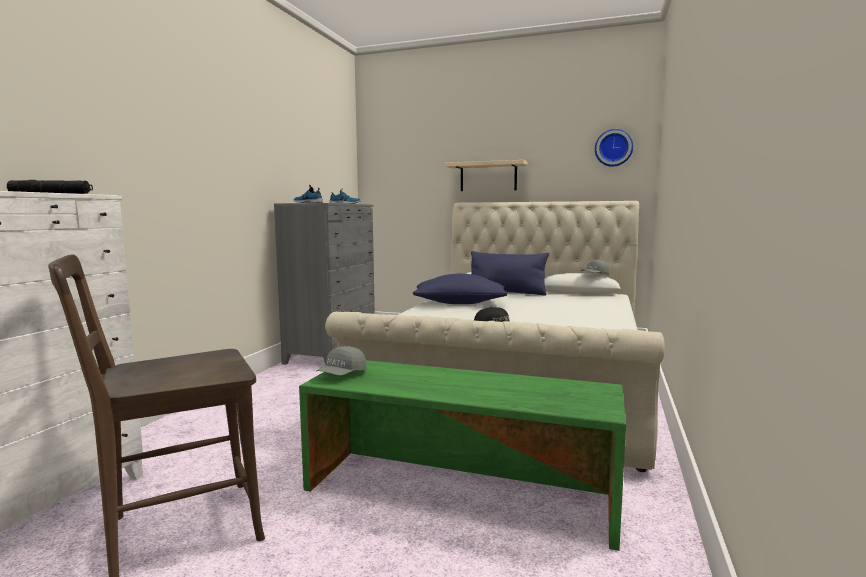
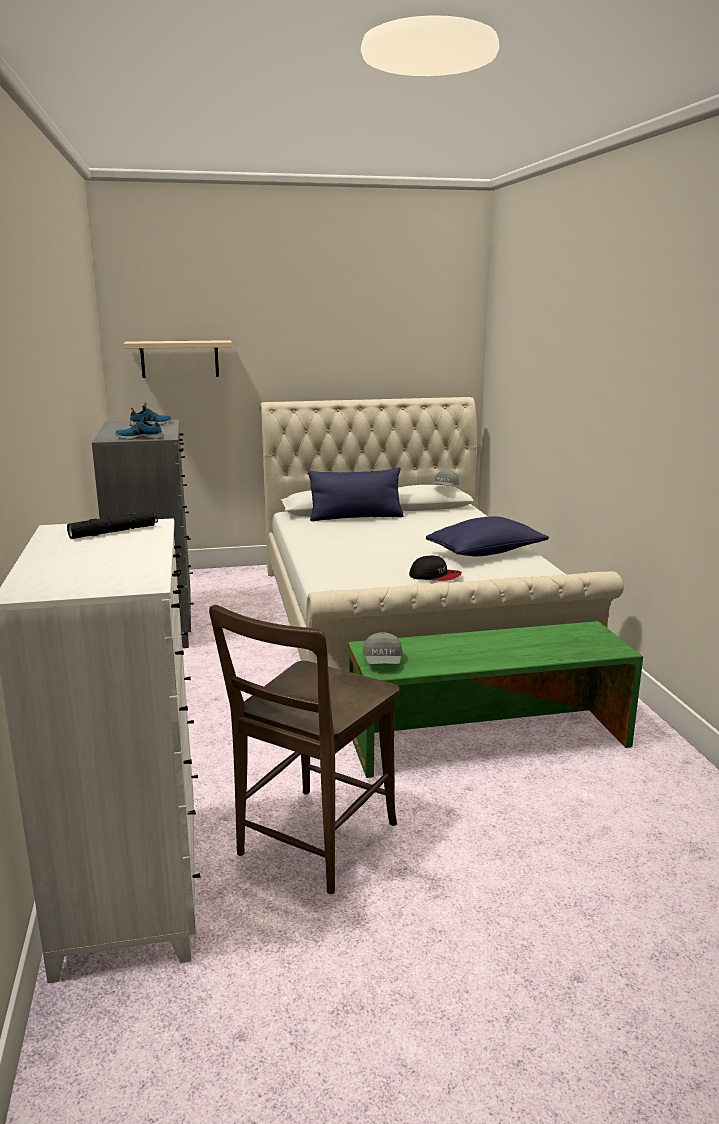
camera: 30 degrees left, 10 degrees up
(460, 303) = (340, 545): blue pillow -> blue pillow (486, 553)
(488, 177) = (297, 366): beige shelf -> beige shelf (179, 359)
(613, 148) = (442, 334): wall clock -> none

